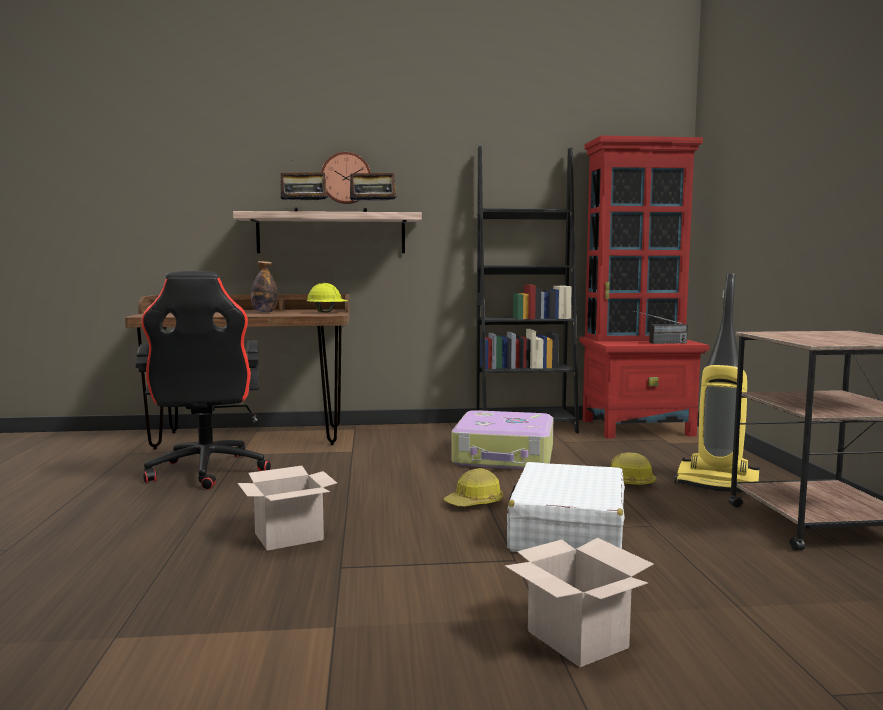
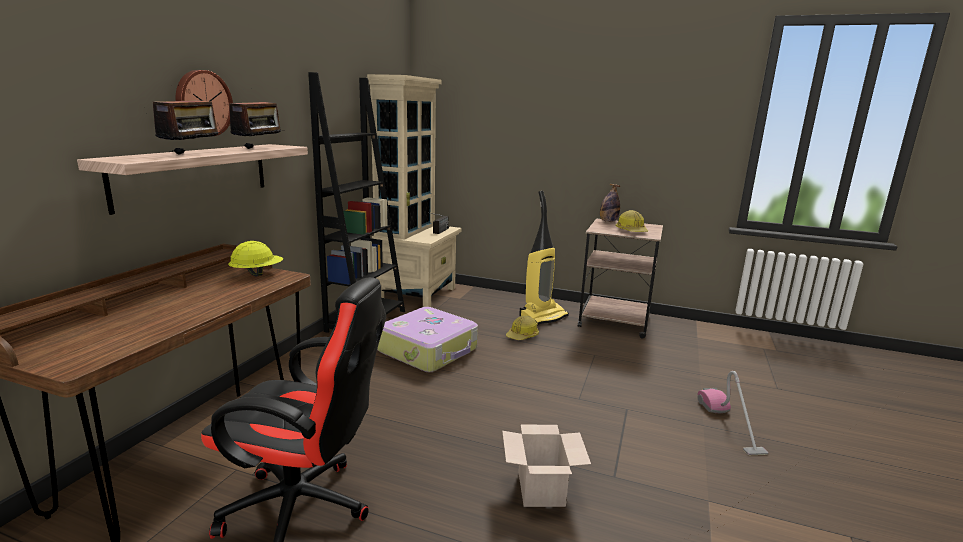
camera: 65 degrees left, 10 degrees up
(264, 312) = (188, 295): bottle -> bottle (608, 221)
(475, 503) = (520, 391): hard hat -> hard hat (631, 231)
(567, 531) = (590, 379): white suitcase -> none
(574, 638) = (729, 424): cardboard box -> vacuum cleaner
(637, 428) = (418, 294): red cabinet -> beige cabinet

